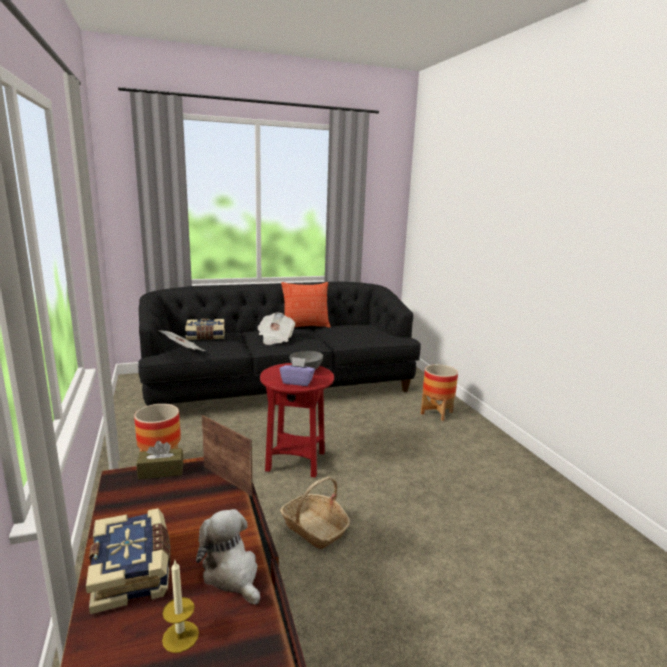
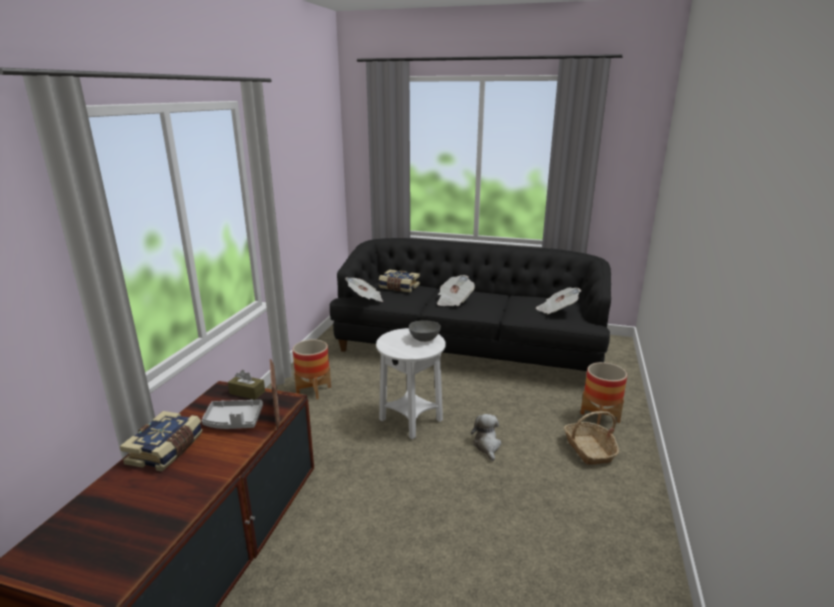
camera: 35 degrees right, 5 degrees up
(180, 636) = (146, 497): candle -> none
(185, 505) = (233, 421): none -> grey tray
(232, 573) = (207, 475): plush toy -> plush toy (487, 446)
(296, 462) = (411, 420): red side table -> white side table
(297, 382) = (402, 348): purple tissue box -> none
(305, 327) = (503, 293): orange pillow -> none
(314, 528) = (370, 480): basket -> basket (589, 450)
(369, 332) = (556, 310): none -> newspaper

